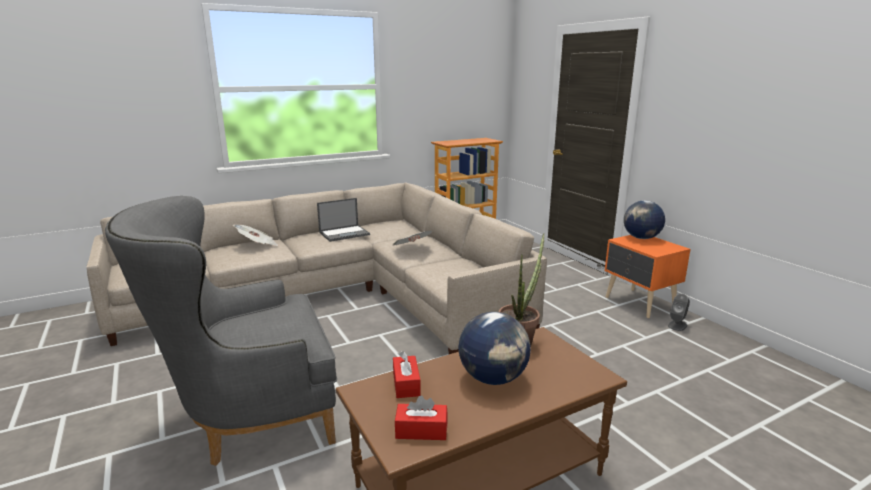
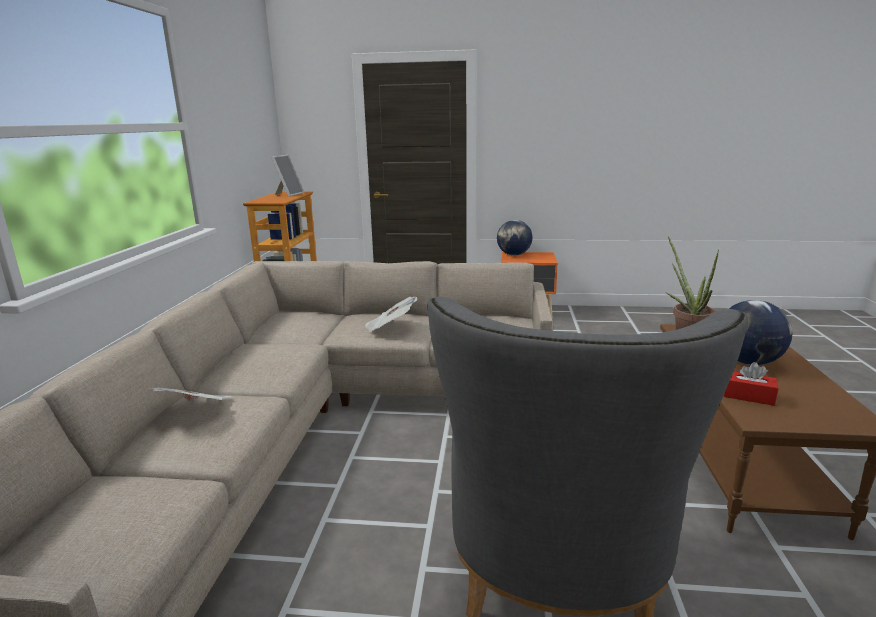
camera: 55 degrees left, 0 degrees up
(344, 233) = (269, 346): laptop -> none
(421, 430) = (833, 408): red tissue box -> none
(478, 140) = (288, 194): none -> picture frame
(677, 325) = (572, 316): grey speaker -> none

